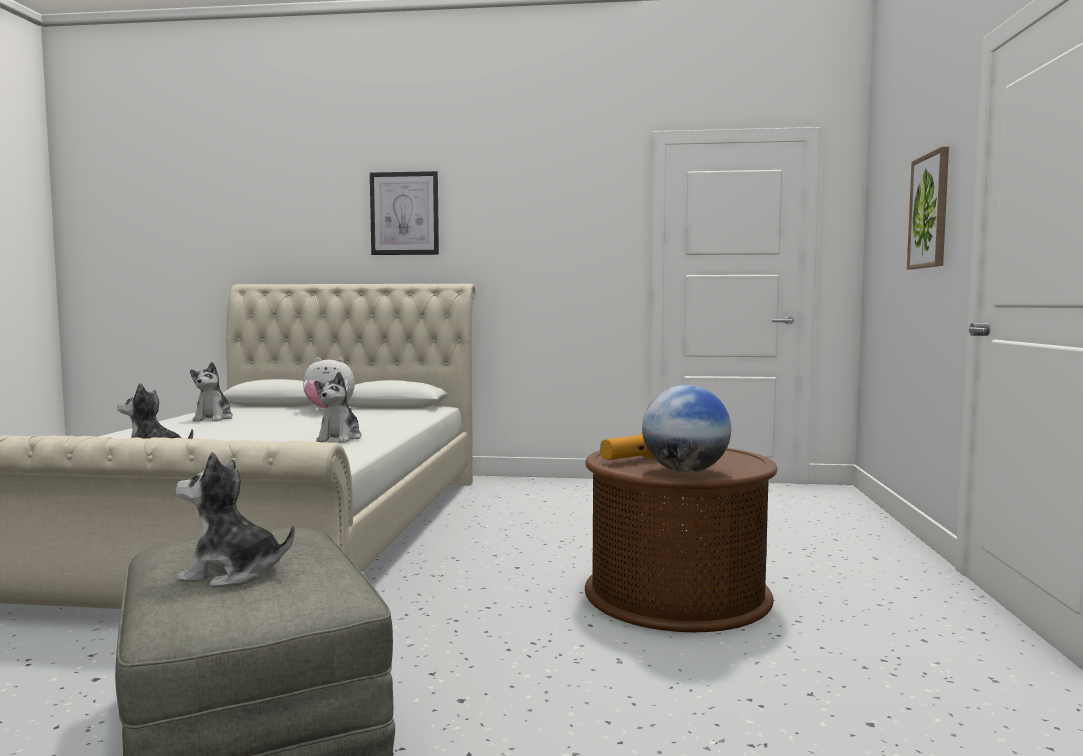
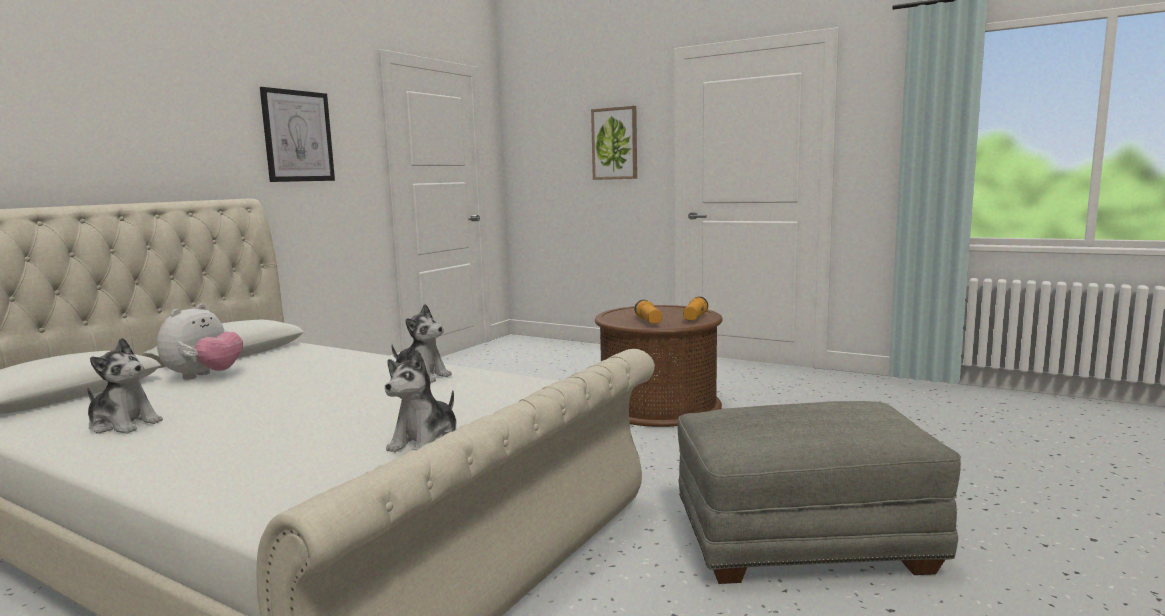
camera: 65 degrees left, 5 degrees up
(232, 574) = (833, 423): plush toy -> none
(404, 213) = (141, 108): picture -> picture (298, 136)
(685, 471) = (695, 318): globe -> flashlight

